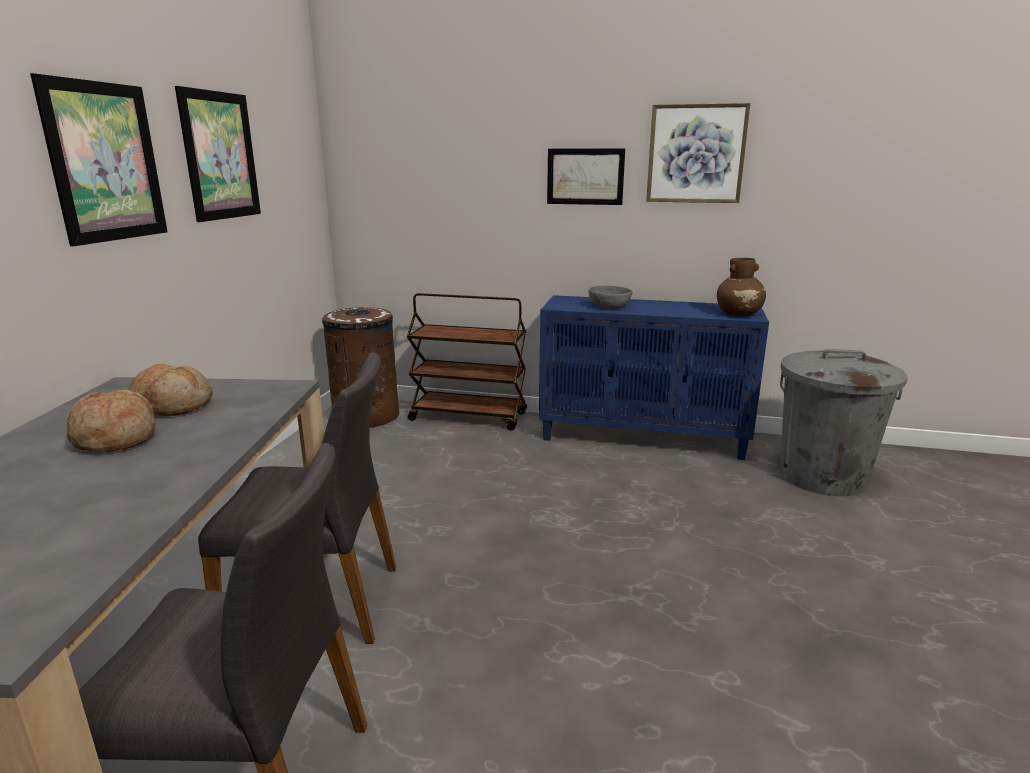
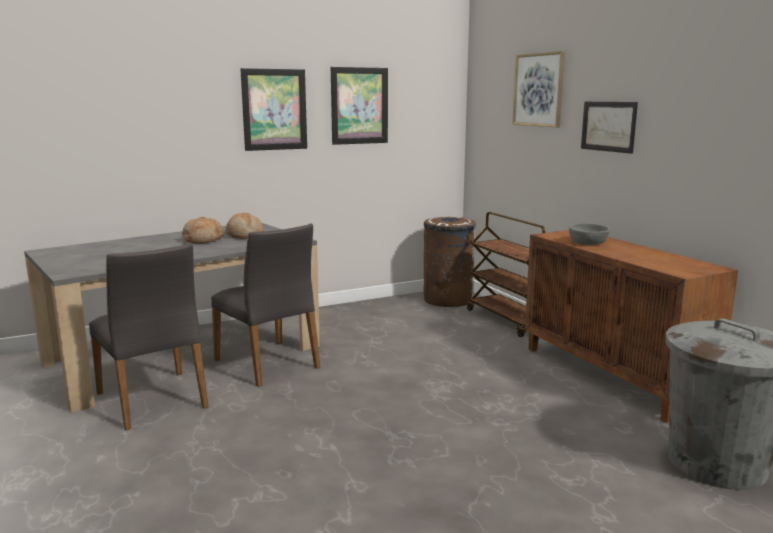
camera: 50 degrees right, 5 degrees down
(643, 437) = (612, 376): blue cabinet -> brown cabinet
(696, 154) = (692, 108): picture -> picture (538, 90)
(739, 314) = (679, 269): brown vase -> none

